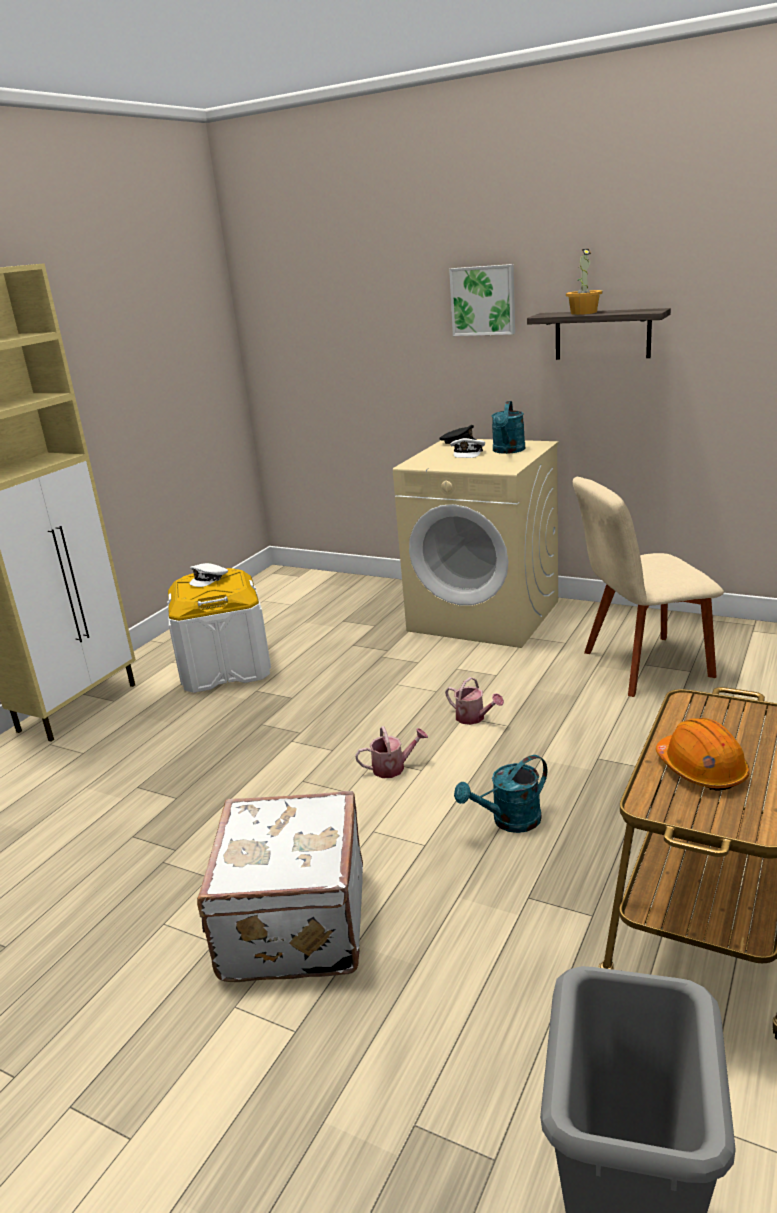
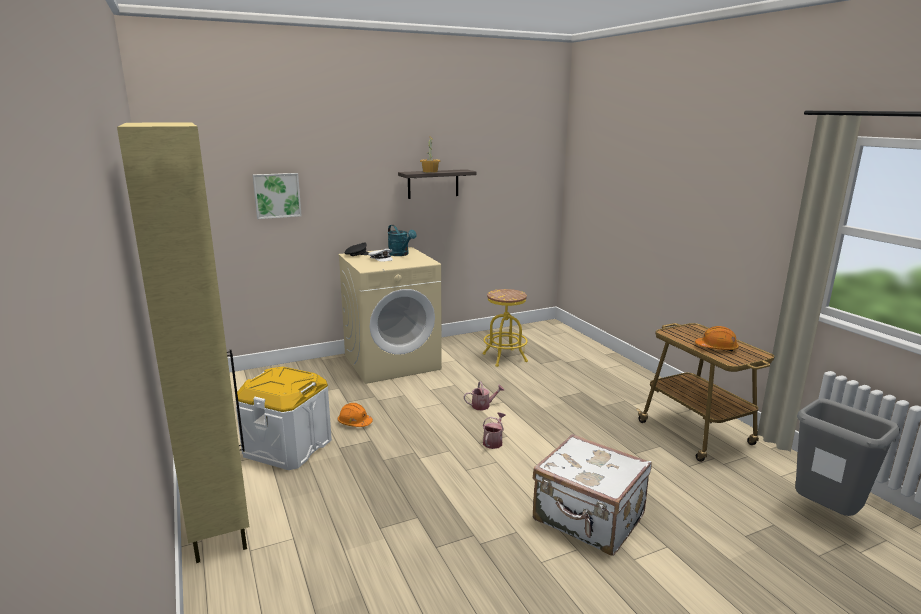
camera: 55 degrees left, 5 degrees down
(210, 579) = (274, 377): white cap -> none
(315, 671) = (354, 422): none -> orange hard hat
(483, 300) = (363, 164): picture -> picture (277, 195)
(509, 821) = (578, 434): turquoise watering can -> none
(641, 666) = (504, 358): beige chair -> yellow stool

